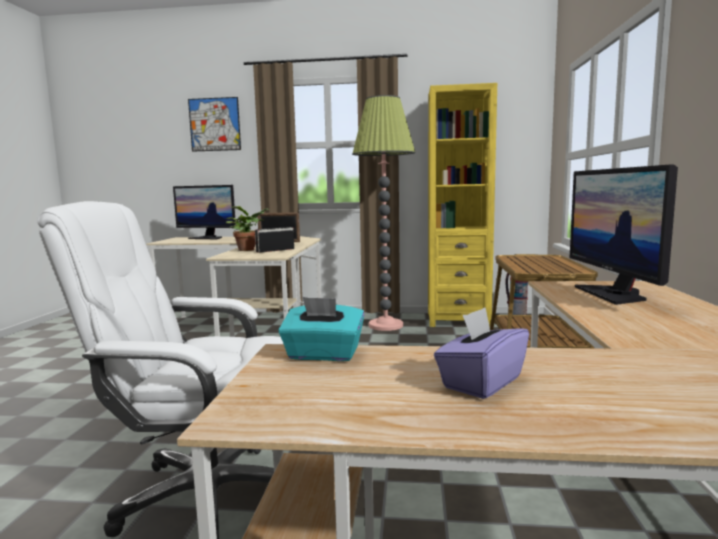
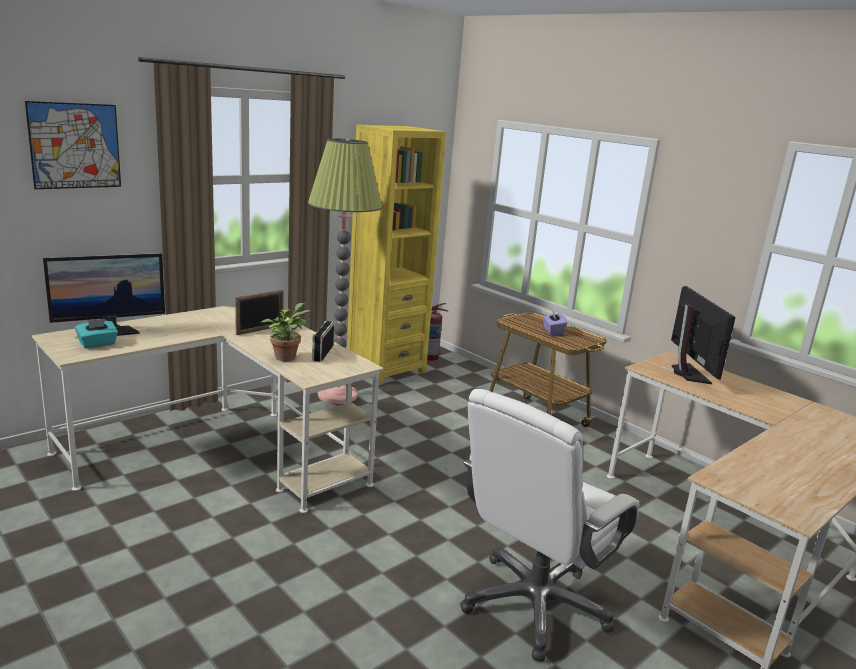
camera: 50 degrees left, 10 degrees up
(323, 355) = (726, 473): turquoise tissue box -> turquoise tissue box (97, 344)
(481, 382) = (796, 464): purple tissue box -> purple tissue box (552, 331)
(613, 294) = (687, 373): monitor -> monitor turned 135 degrees counterclockwise

